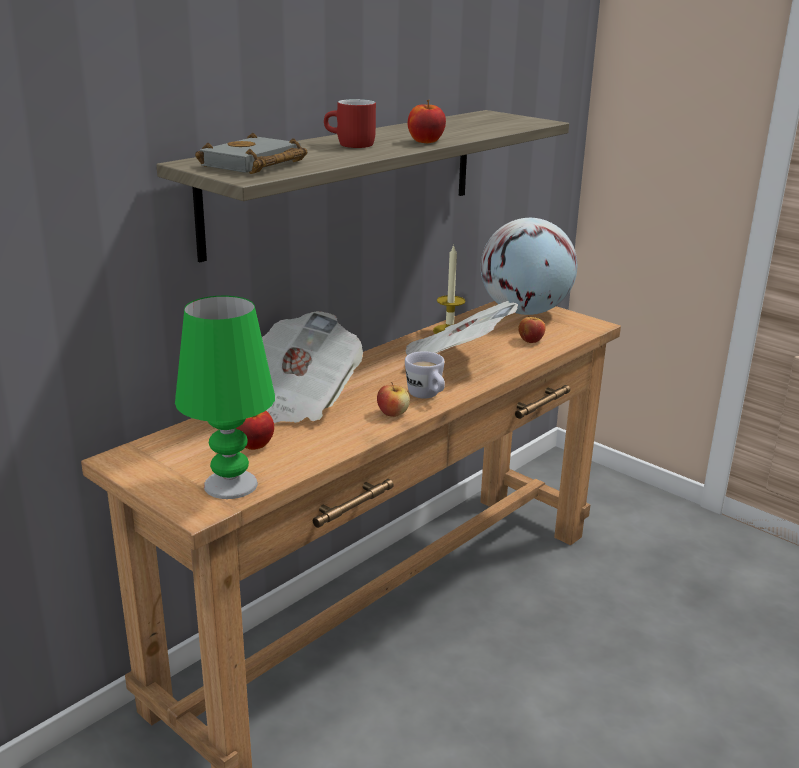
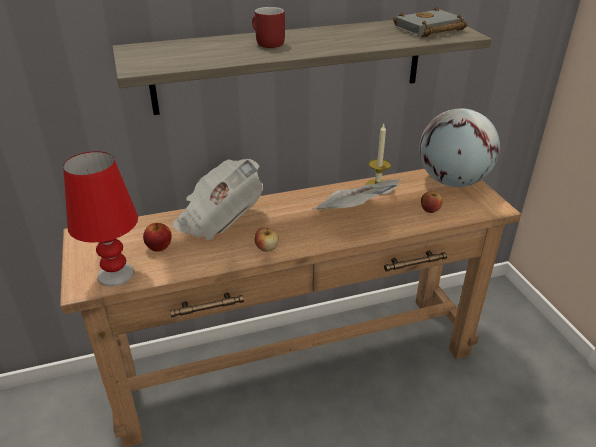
camera: 30 degrees right, 10 degrees up
(231, 484) = (116, 274): green table lamp -> red table lamp
(254, 164) = (164, 56): grey book -> grey book (429, 30)
(425, 142) = (327, 47): apple -> none
(427, 396) = (304, 240): white mug -> none

